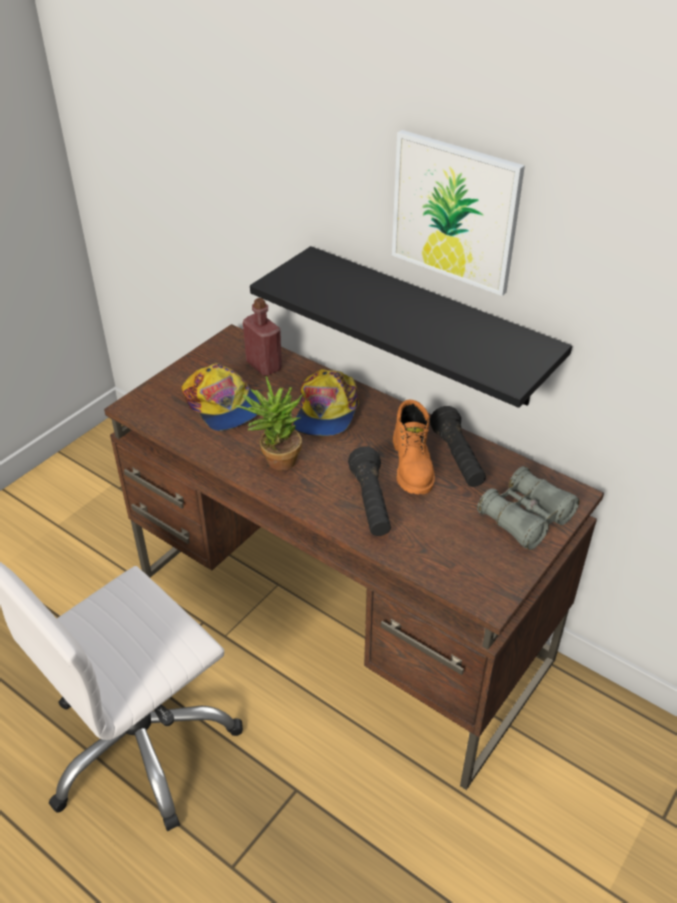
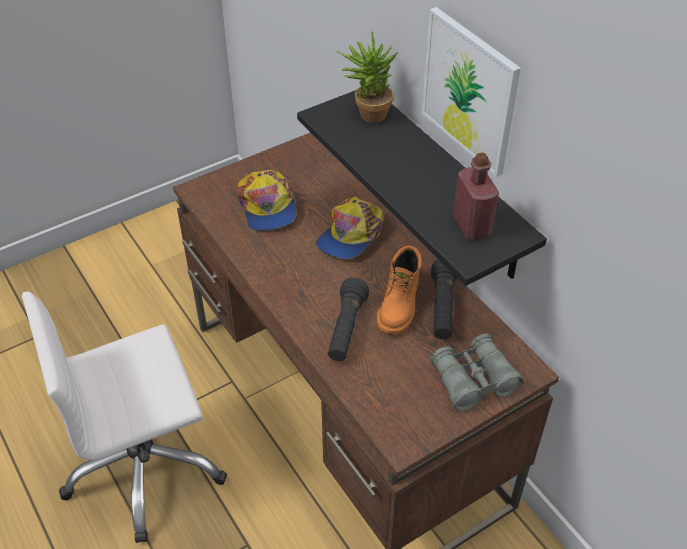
camera: 20 degrees right, 5 degrees up
(264, 366) = (319, 178): red bottle -> red bottle (471, 226)
(275, 461) = (286, 269): potted plant -> potted plant (367, 113)

